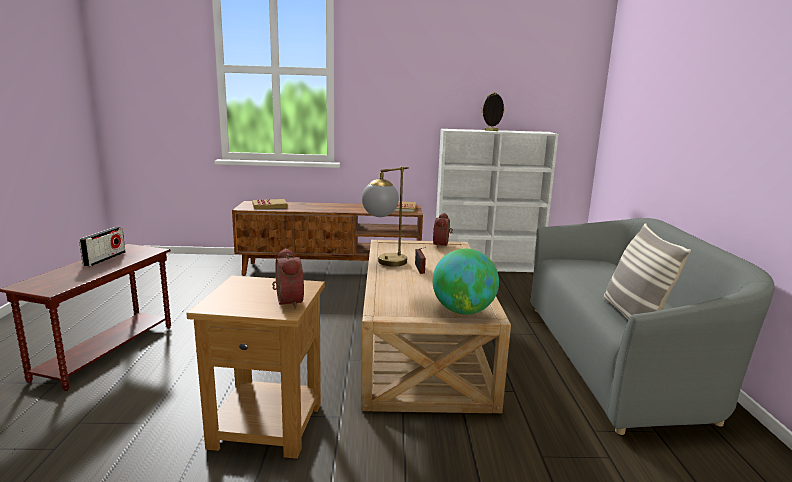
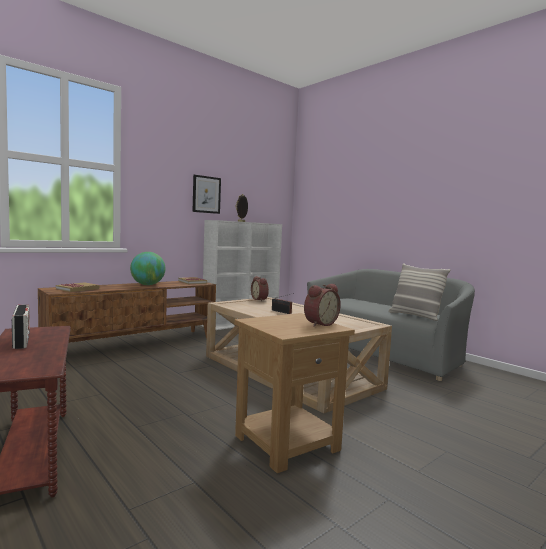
camera: 40 degrees left, 10 degrees down
(286, 302) = (319, 324): alarm clock -> alarm clock turned 105 degrees clockwise
(385, 264) = (257, 312): table lamp -> none
(447, 94) = (206, 194): none -> picture
(463, 311) = (360, 325): globe -> globe (147, 285)

